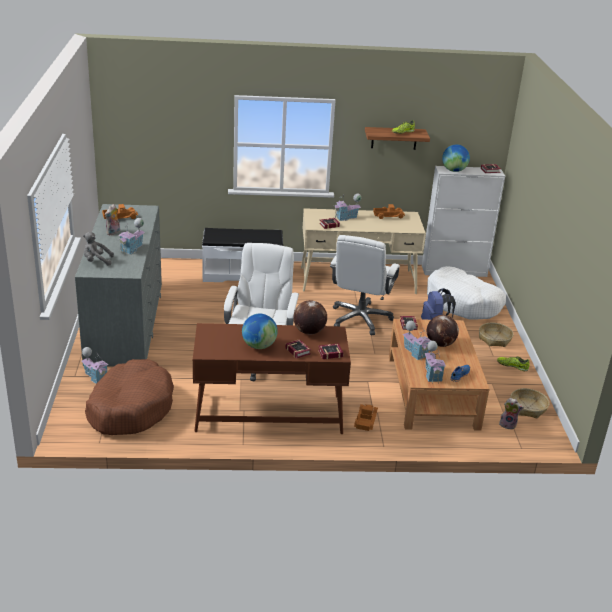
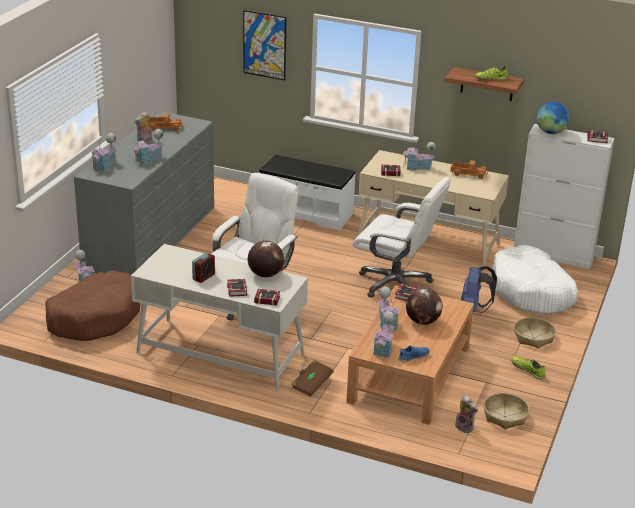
camera: 25 degrees right, 0 degrees up
(97, 261) = (105, 166): grey plush toy -> toy house
(187, 130) = (264, 45): none -> picture
(259, 346) = (203, 277): globe -> alarm clock
(268, 413) = (220, 353): brown desk -> white desk
(360, 319) = (395, 284): white office chair -> white office chair turned 105 degrees counterclockwise
(365, 421) = (311, 384): toy truck -> brown book

